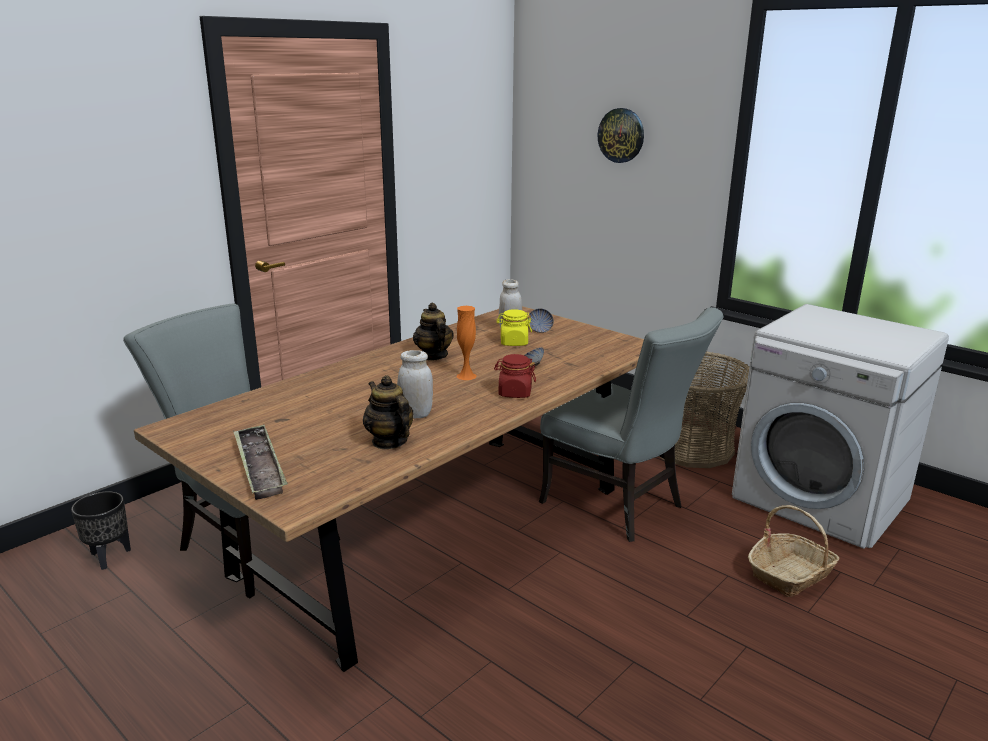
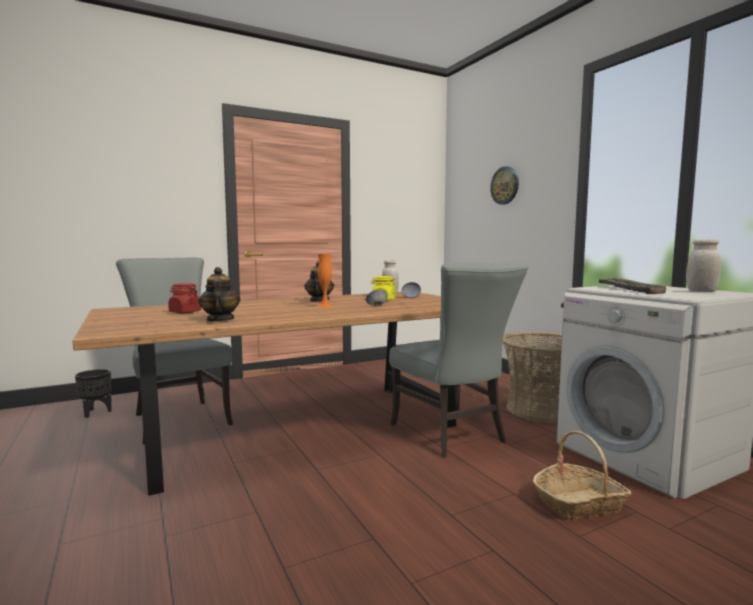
camera: 20 degrees right, 15 degrees down
(259, 466) = (121, 321): tray -> tray (629, 289)
(415, 414) = (260, 314): white jar -> white jar (701, 291)
(514, 393) = (344, 312): red jar -> red jar (185, 312)

